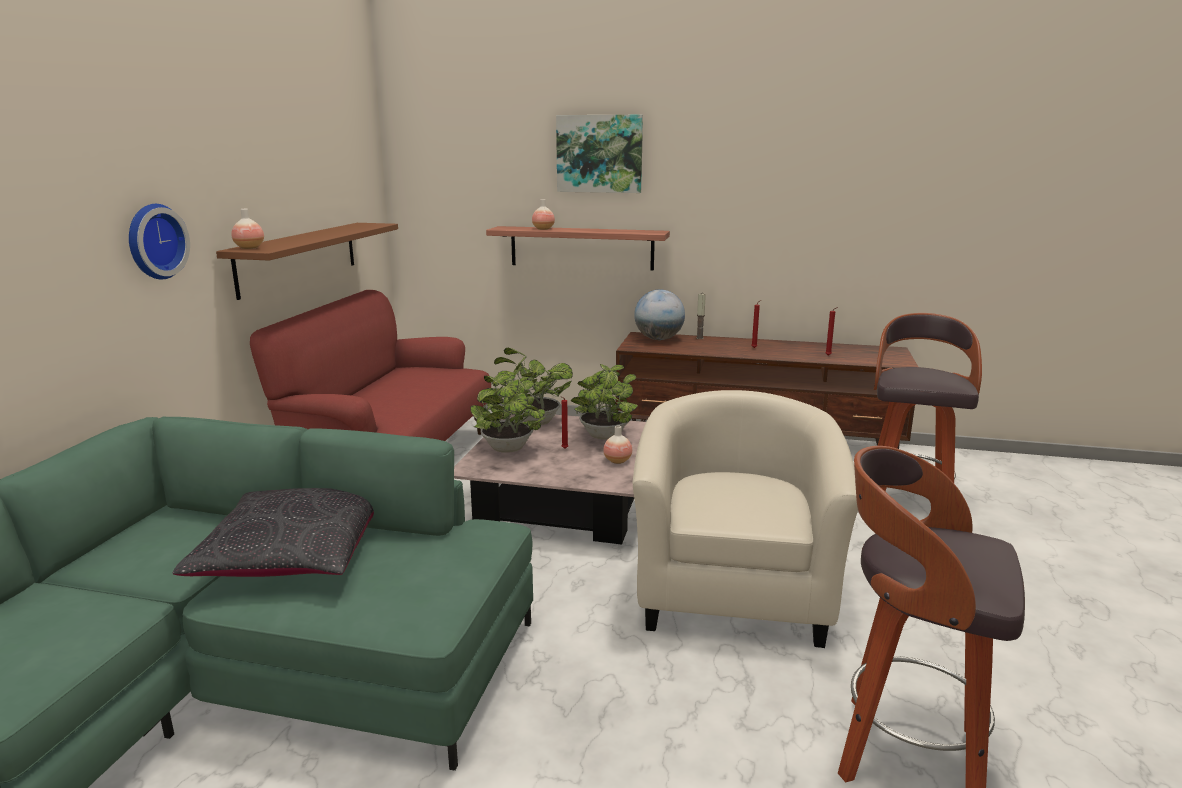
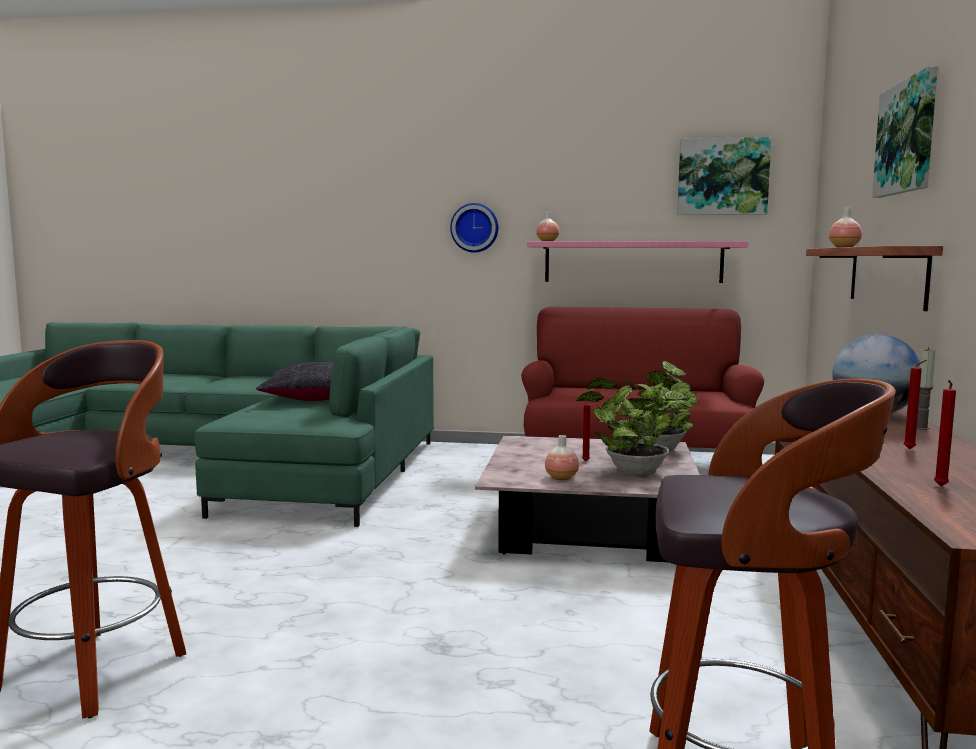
camera: 85 degrees right, 10 degrees down
(299, 257) = (633, 262): brown shelf -> pink shelf
(339, 157) = (722, 177): none -> picture
(509, 450) = (569, 446): potted plant -> none
(733, 592) = (403, 605): beige armchair -> none

